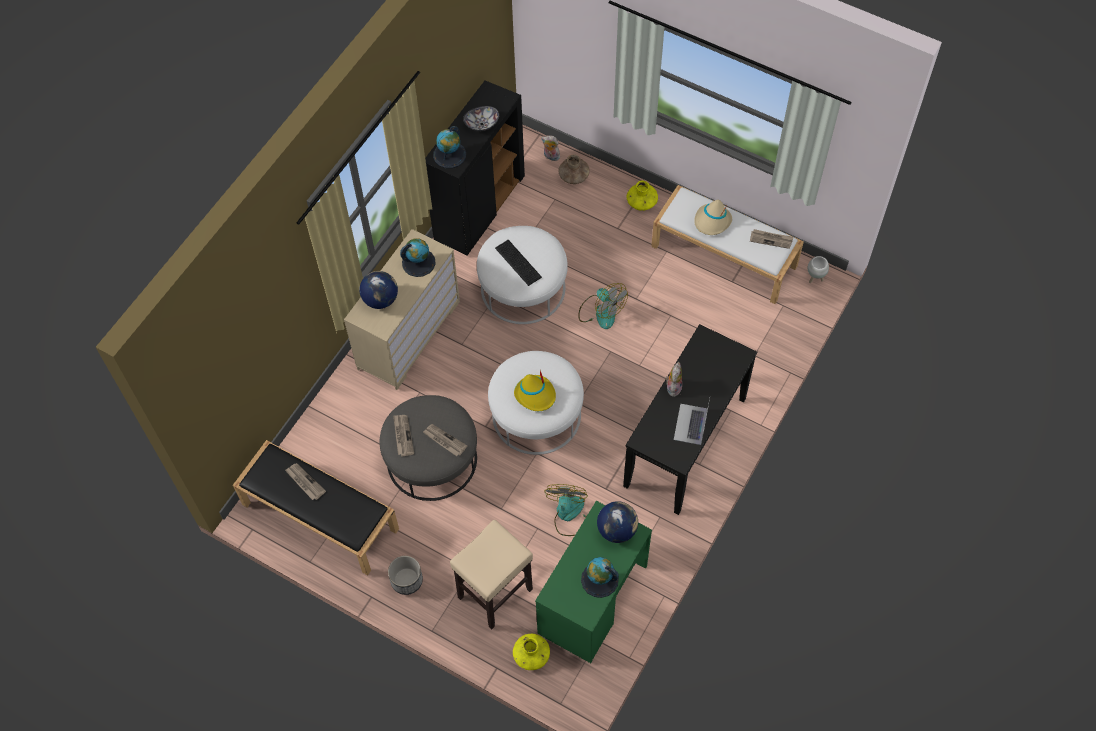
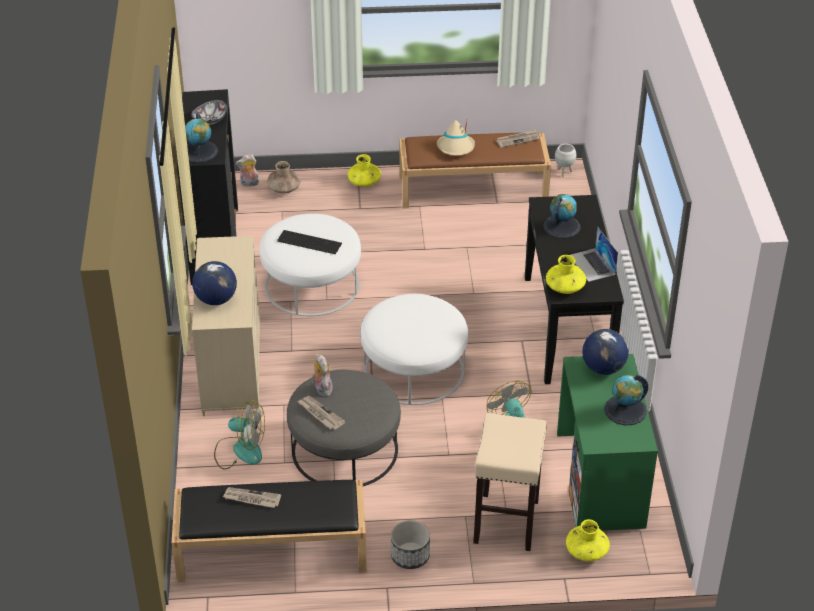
camera: 35 degrees left, 20 degrees down
(418, 262) = (228, 258): globe -> globe (561, 226)
(444, 440) = (365, 399): newspaper -> none
(535, 395) = (419, 327): yellow hat -> none
(601, 311) = (401, 271): fan -> fan (240, 450)
(650, 434) = (565, 287): none -> yellow vase
(673, 387) = (550, 247): plush toy -> plush toy (322, 388)
(725, 256) = (474, 188): white bench -> brown bench

